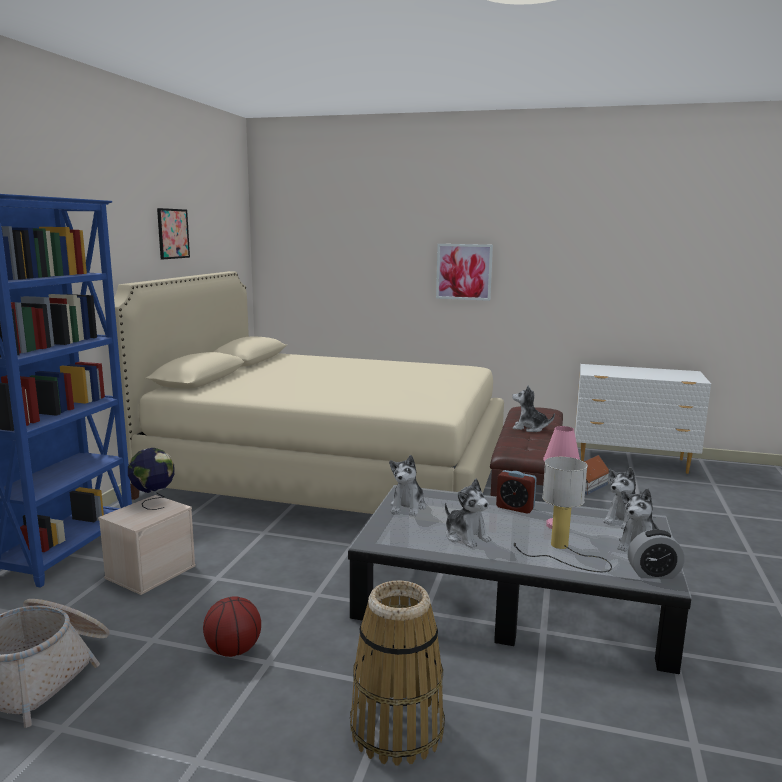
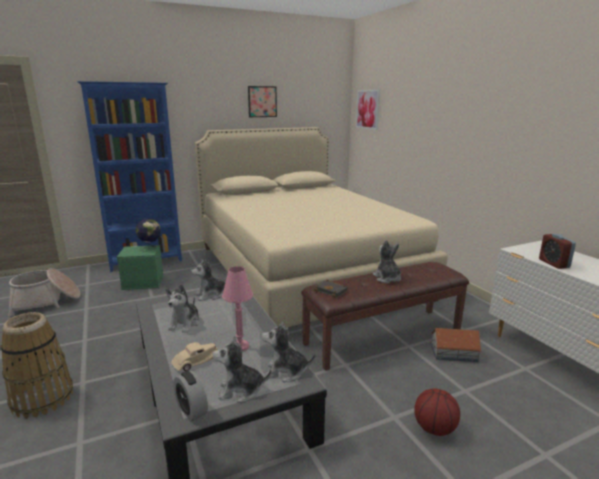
camera: 50 degrees right, 5 degrees up
(151, 571) = (143, 282): beige storage box -> green storage box
(233, 650) = (89, 328): basketball -> basketball (434, 428)
(464, 271) = (459, 136): picture -> picture (368, 109)
(515, 508) = (253, 324): alarm clock -> alarm clock (554, 263)
(526, 450) = (332, 291): none -> black book
(562, 550) = (197, 360): table lamp -> beige toy car

